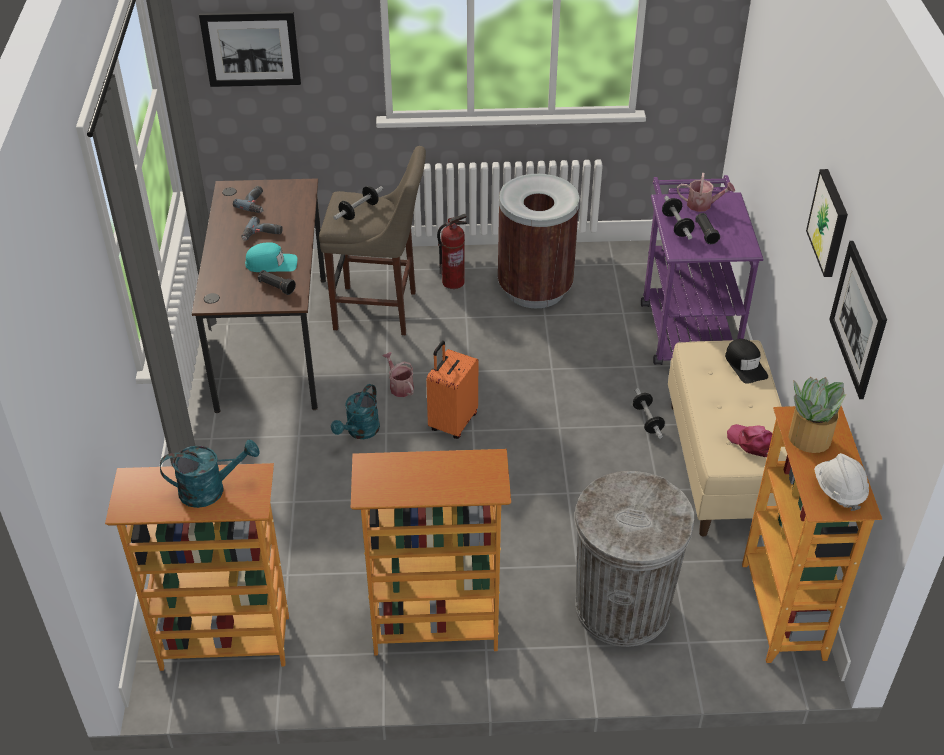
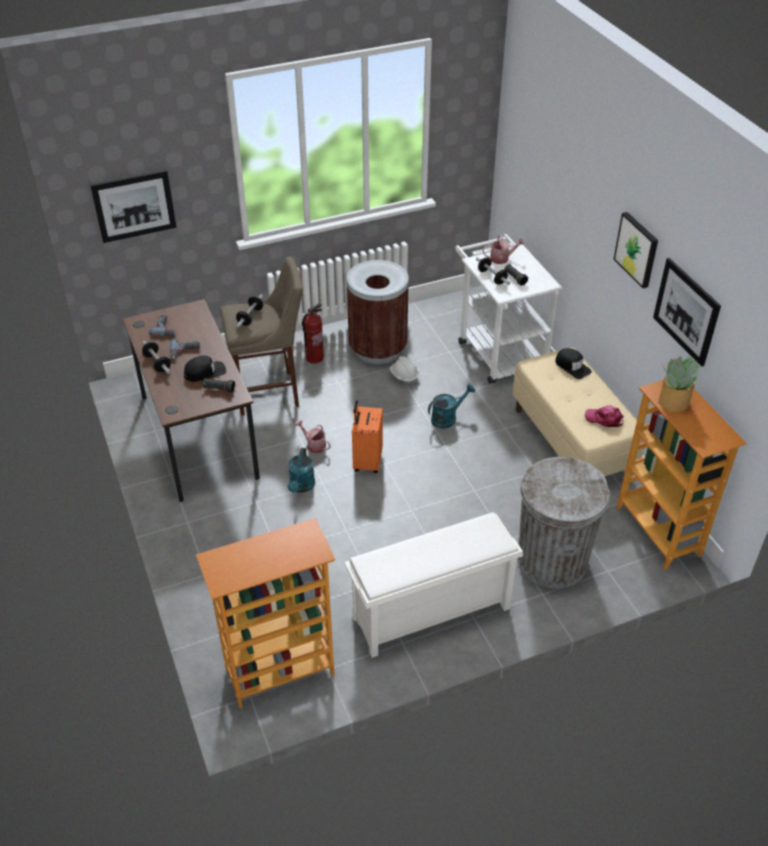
camera: 20 degrees left, 0 degrees up
(210, 489) = (279, 550): turquoise watering can -> turquoise watering can (447, 418)
(271, 263) = (205, 372): turquoise cap -> black cap
(435, 629) = (430, 614): bookcase -> white shoe rack
(647, 420) = (504, 424): dumbbell -> dumbbell (157, 363)
(686, 325) = (498, 350): purple cart -> white cart
(839, 490) = (710, 432): white hard hat -> white hard hat (404, 376)

